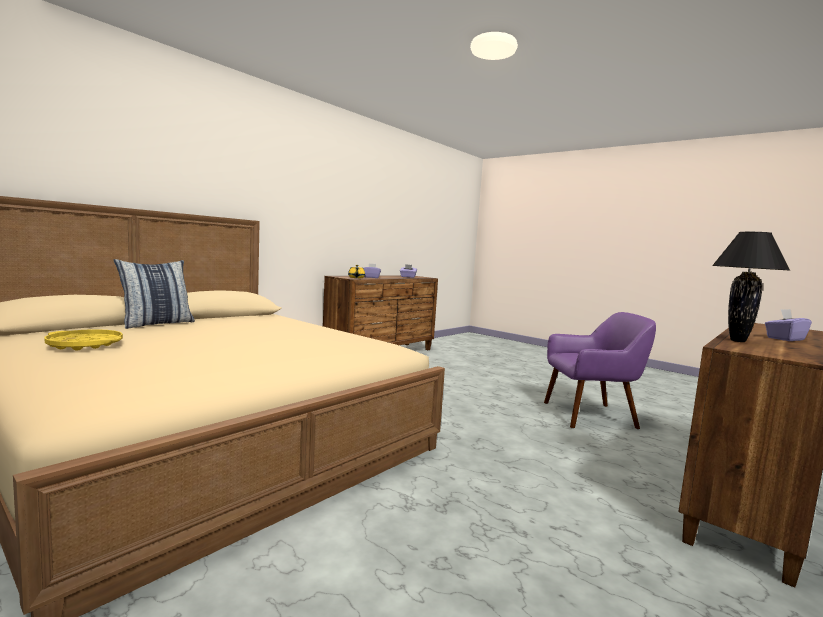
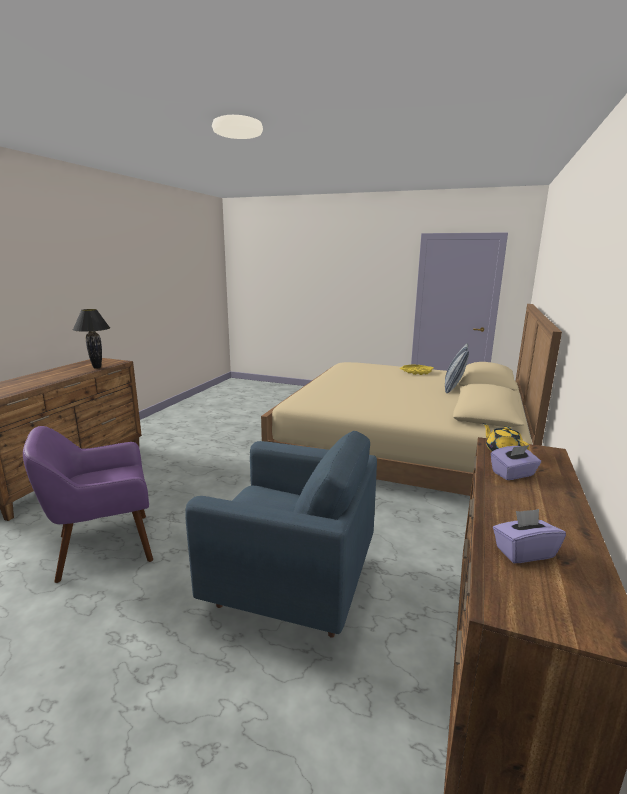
camera: 160 degrees right, 10 degrees up
(451, 380) = (290, 587): none -> blue armchair
(784, 339) = (48, 375): purple tissue box -> none

